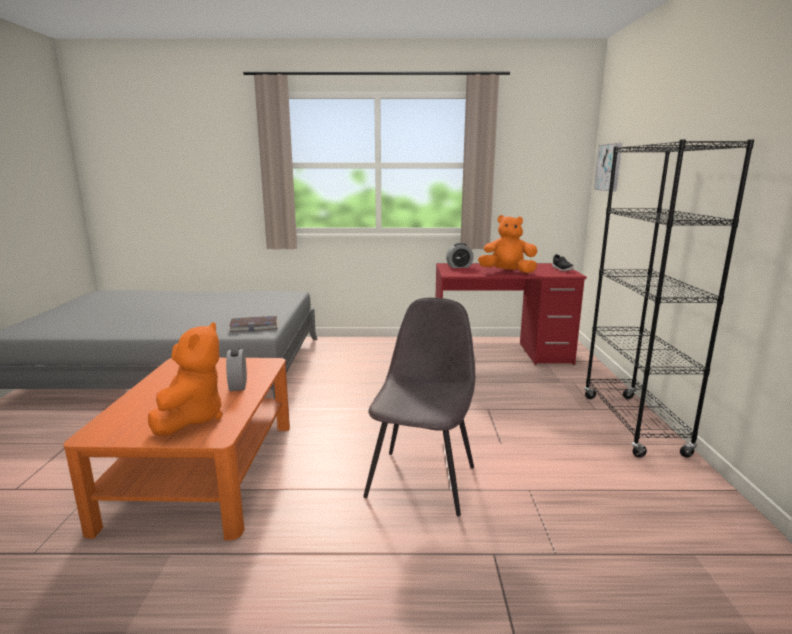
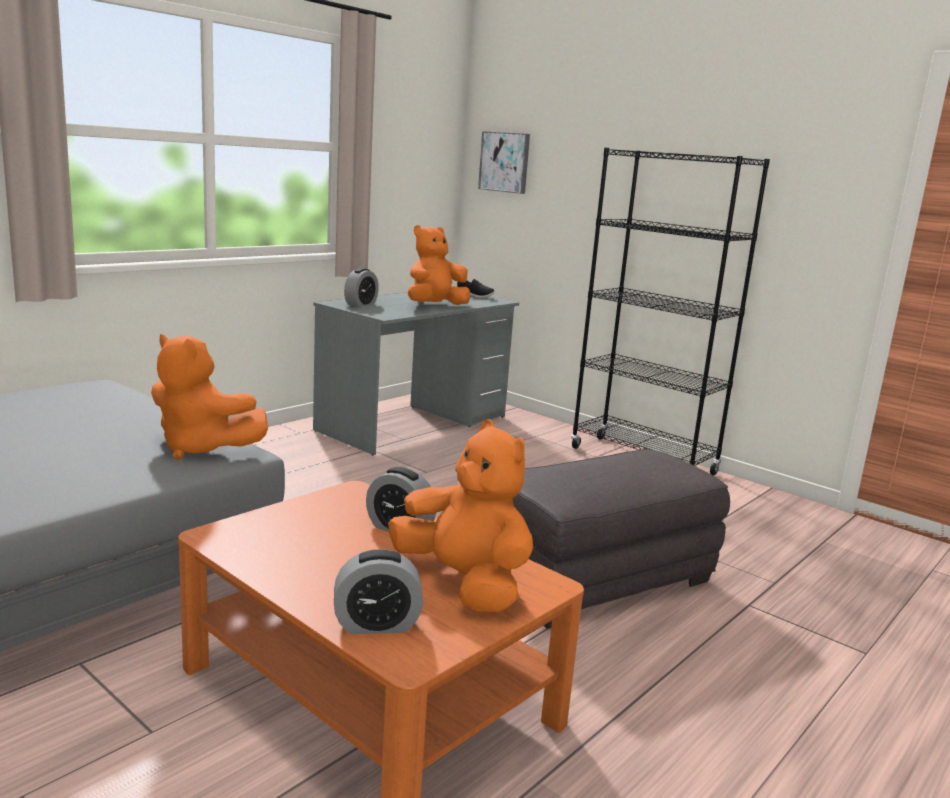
camera: 50 degrees left, 0 degrees up
(122, 417) = (377, 625): none -> alarm clock
(254, 326) = (202, 449): book -> orange plush toy
(422, 479) = (597, 578): grey chair -> grey ottoman
(501, 354) = (414, 424): red desk -> grey desk

